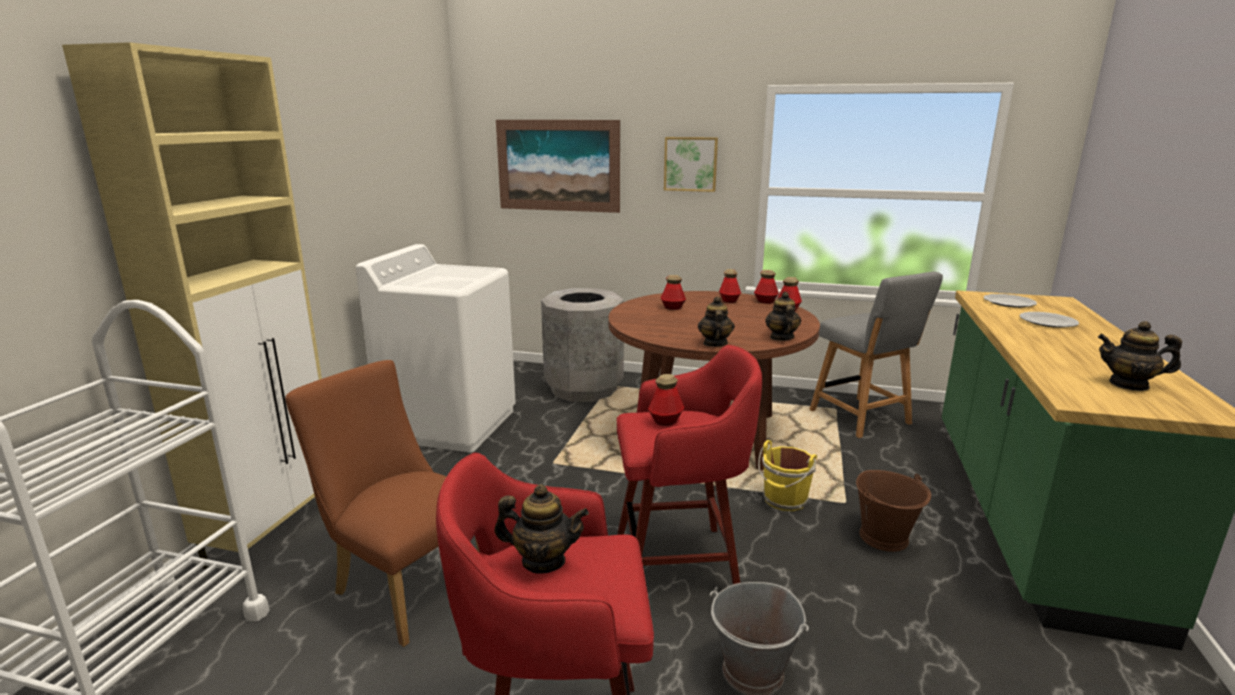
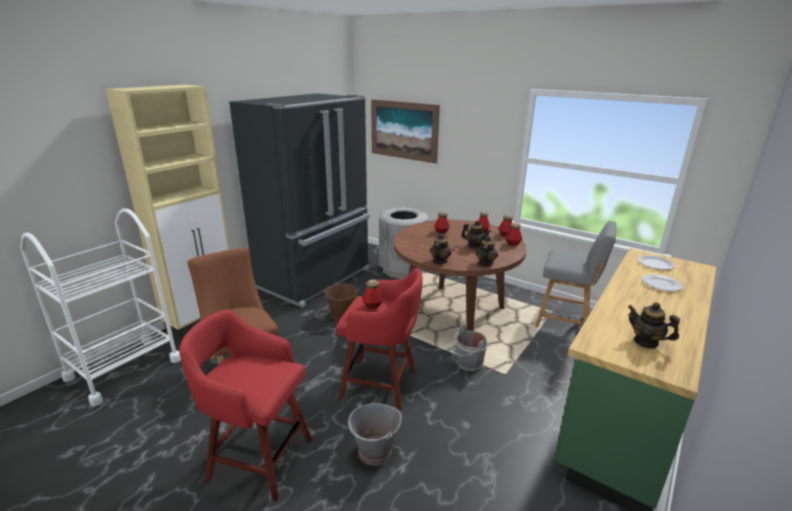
camera: 20 degrees right, 5 degrees up
(450, 424) = (316, 279): white washing machine -> black fridge
(543, 561) = (246, 367): teapot -> teapot (475, 246)
(690, 164) = (480, 137): picture -> none
(784, 501) = (468, 364): yellow bucket -> grey bucket
(863, 419) = (566, 322): grey chair -> grey chair turned 60 degrees counterclockwise
(884, 537) = (512, 400): brown bucket -> brown bucket (342, 315)

